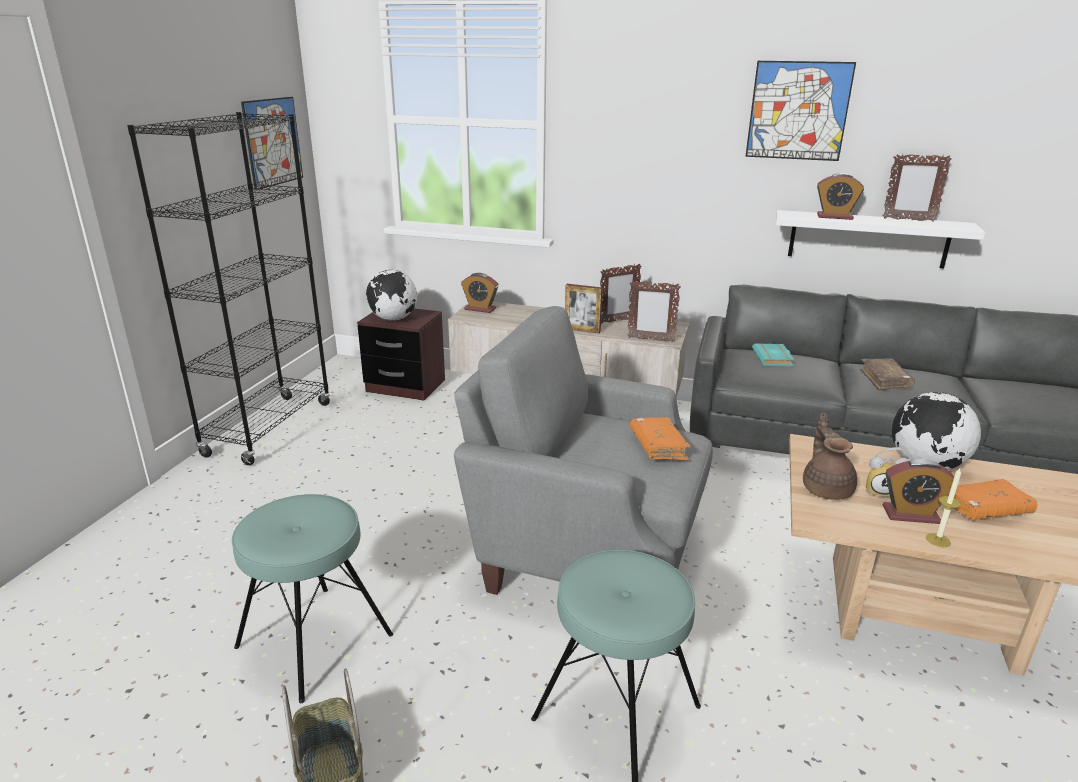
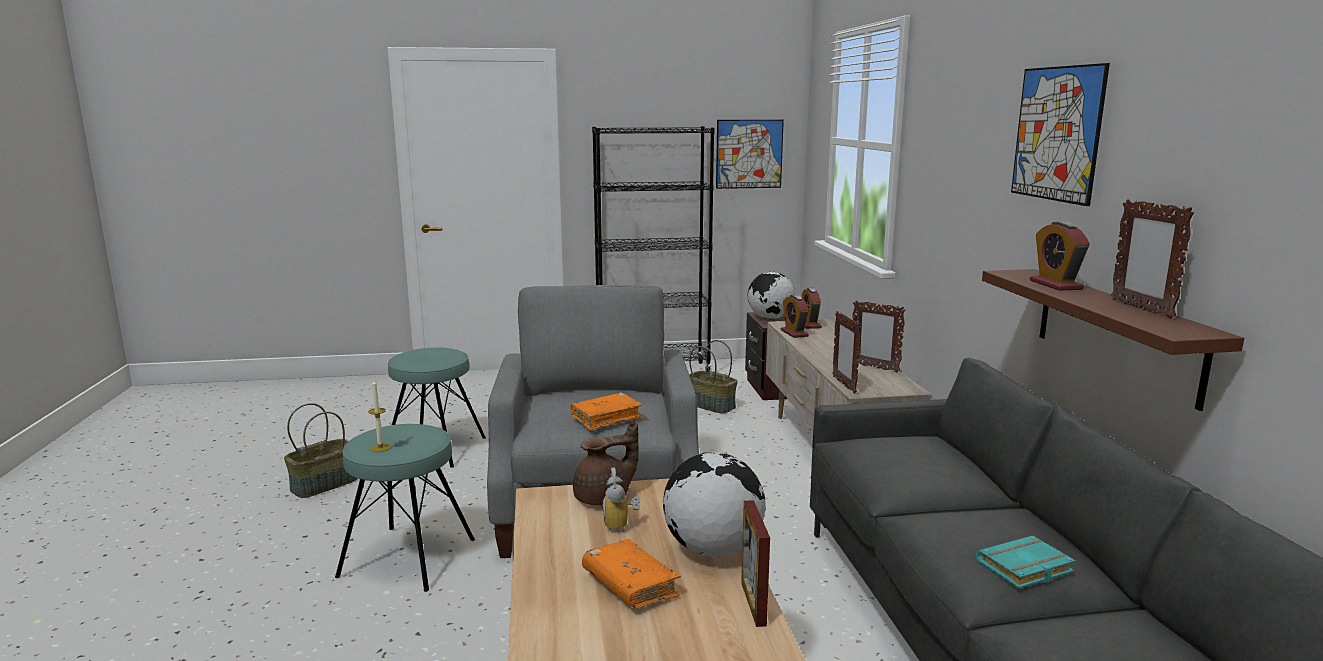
camera: 65 degrees right, 10 degrees down
(405, 426) = (712, 405): none -> basket
(582, 330) = (821, 359): picture frame -> picture frame (753, 603)
(774, 359) = (924, 453): turquoise book -> turquoise book (1025, 569)
(868, 239) = (1116, 333): white shelf -> brown shelf
(885, 380) = (973, 526): brown book -> none
(910, 514) = (583, 541): alarm clock -> alarm clock (794, 333)
(938, 540) = (539, 556): candle -> candle (380, 448)

